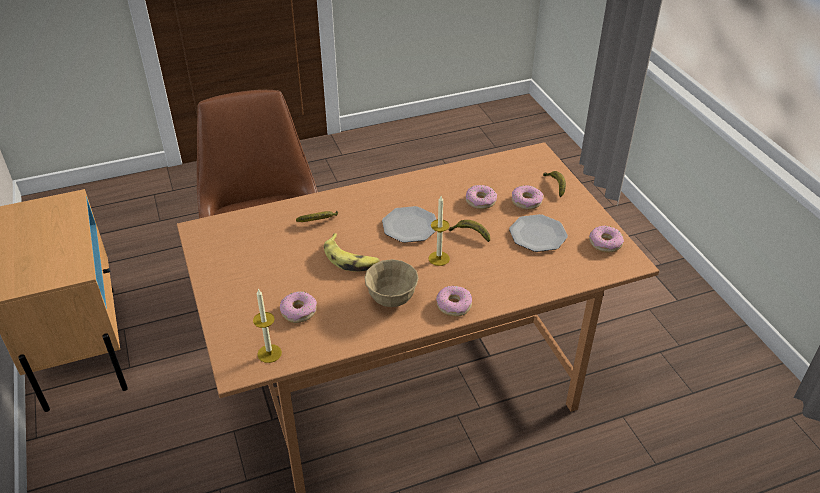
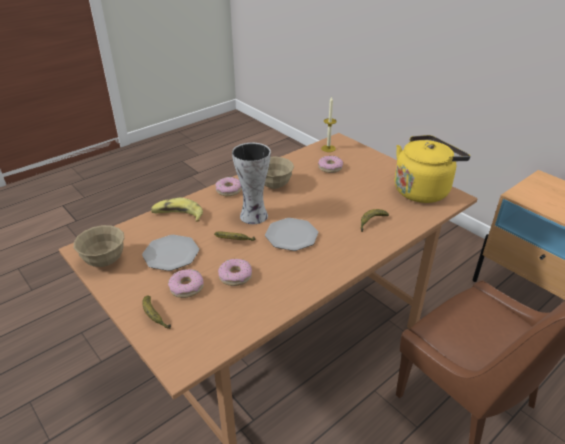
camera: 160 degrees right, 5 degrees down
(222, 246) = (423, 190): none -> yellow kettle
(351, 259) = (321, 202): banana -> banana (178, 215)
(439, 258) = (253, 216): candle -> vase
(605, 243) = (104, 261): donut -> beige bowl

